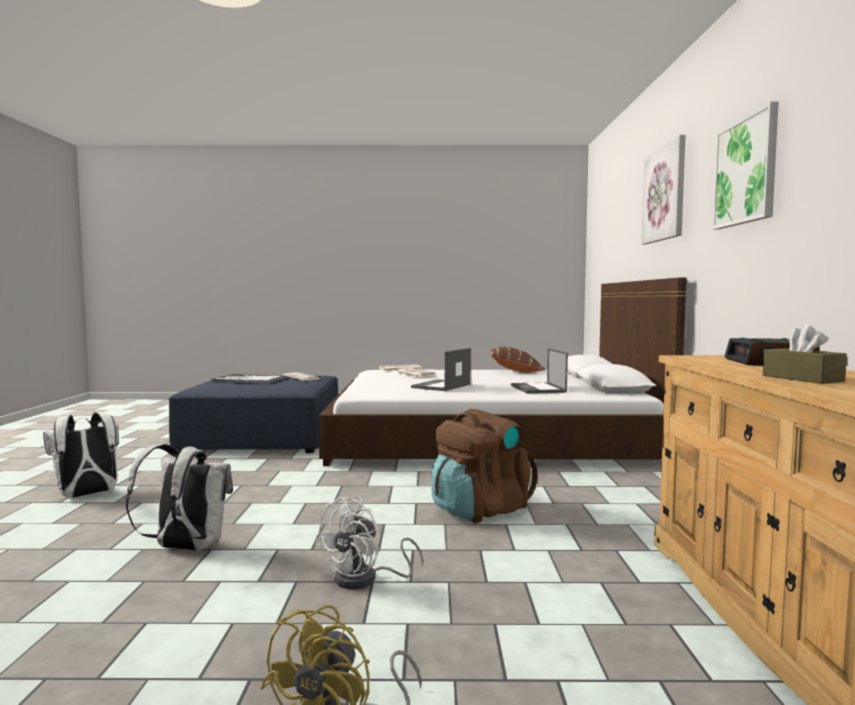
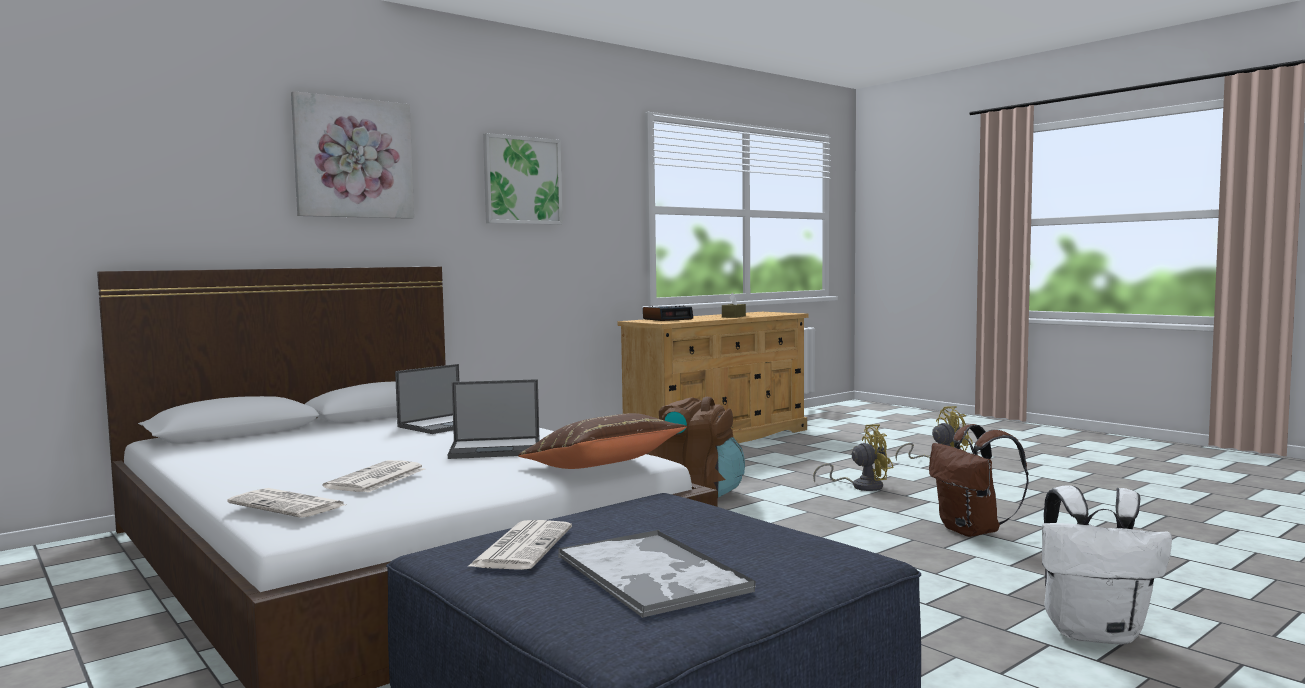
camera: 130 degrees left, 0 degrees up
(185, 548) = (973, 531): white backpack -> brown backpack
(365, 579) = (861, 486): white fan -> yellow fan
(515, 371) = (218, 457): brown pillow -> brown pillow (602, 467)

